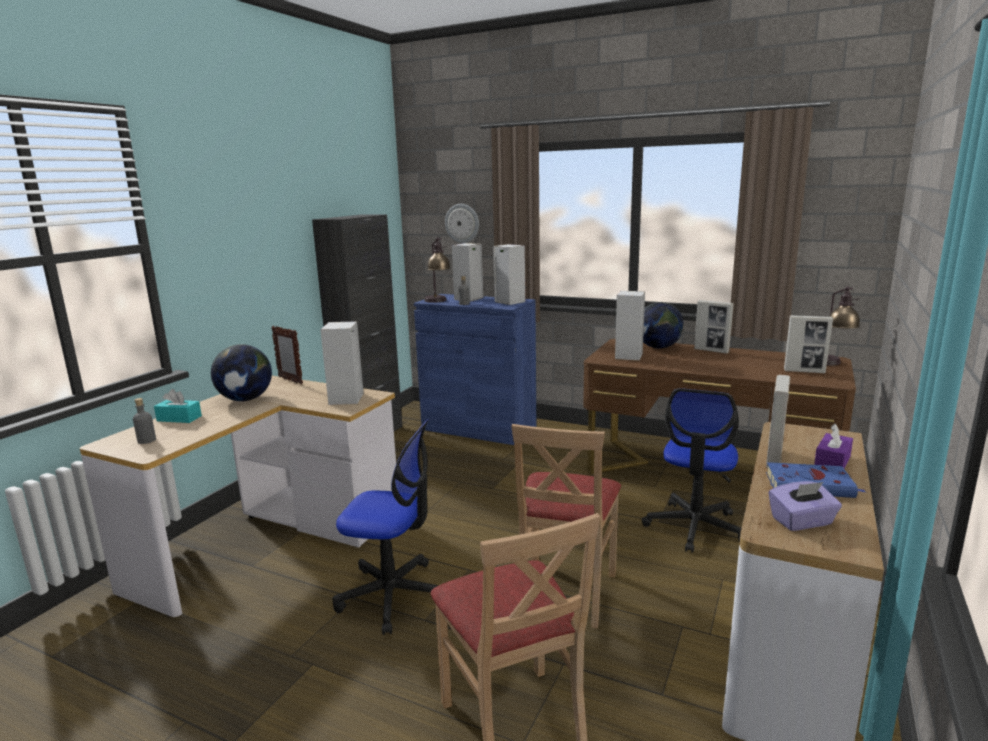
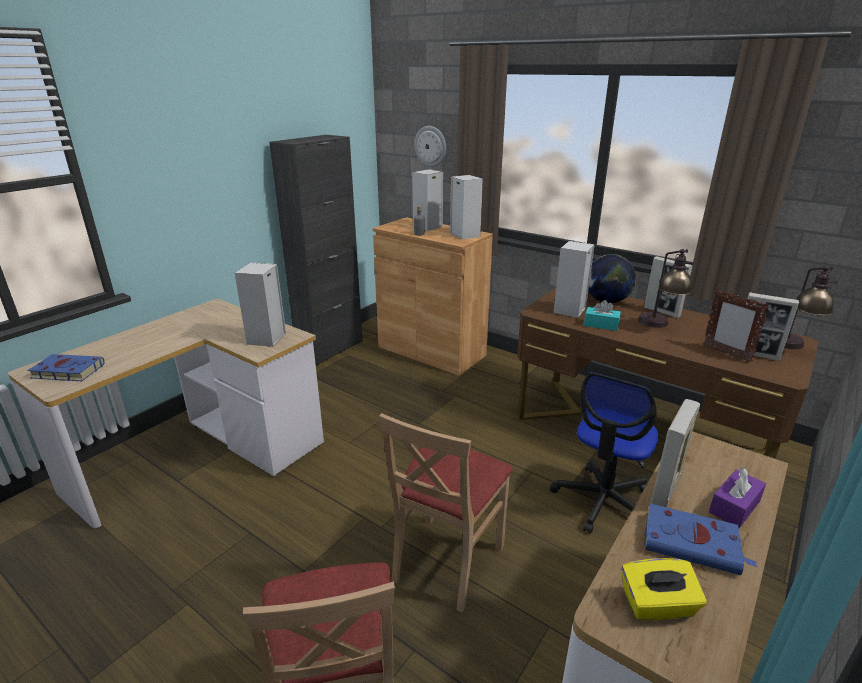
camera: 10 degrees right, 10 degrees up
(146, 440) = (66, 371): grey bottle -> blue book
(179, 418) = (109, 346): turquoise tissue box -> turquoise tissue box (601, 325)
(245, 399) = (178, 328): globe -> none
(290, 380) = (230, 307): picture frame -> picture frame (726, 353)
(393, 595) = (285, 536): office chair -> none
(438, 301) = (396, 228): table lamp -> table lamp (659, 326)
(479, 428) = (431, 351): blue cabinet -> brown cabinet
(802, 522) = (657, 605): purple tissue box -> yellow tissue box

